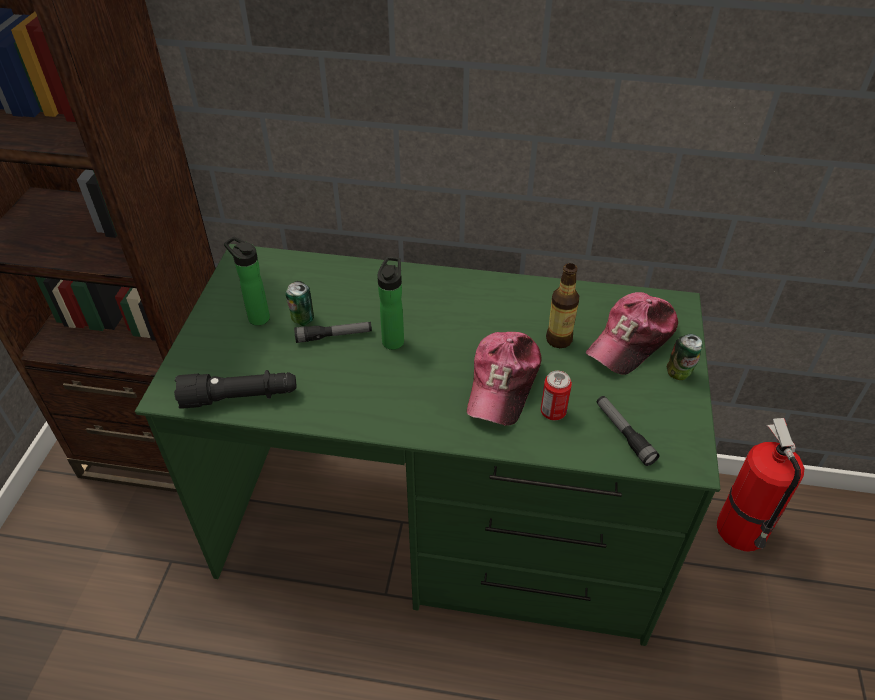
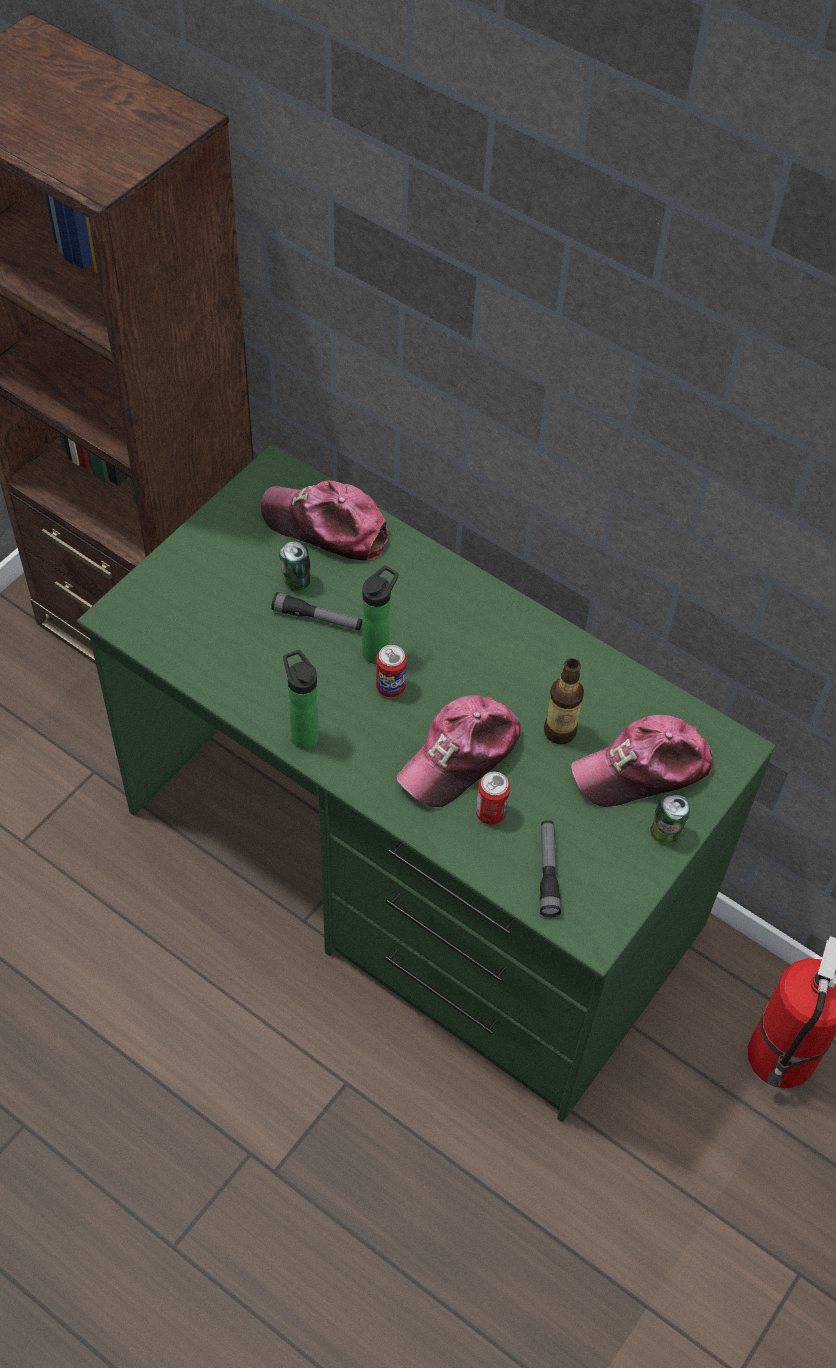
camera: 25 degrees right, 10 degrees up
(240, 397) = (183, 650): black flashlight -> none
(256, 317) = (249, 557): bottle -> bottle (303, 734)
(303, 278) = (326, 527): none -> cap
(419, 359) = (390, 687): none -> can

